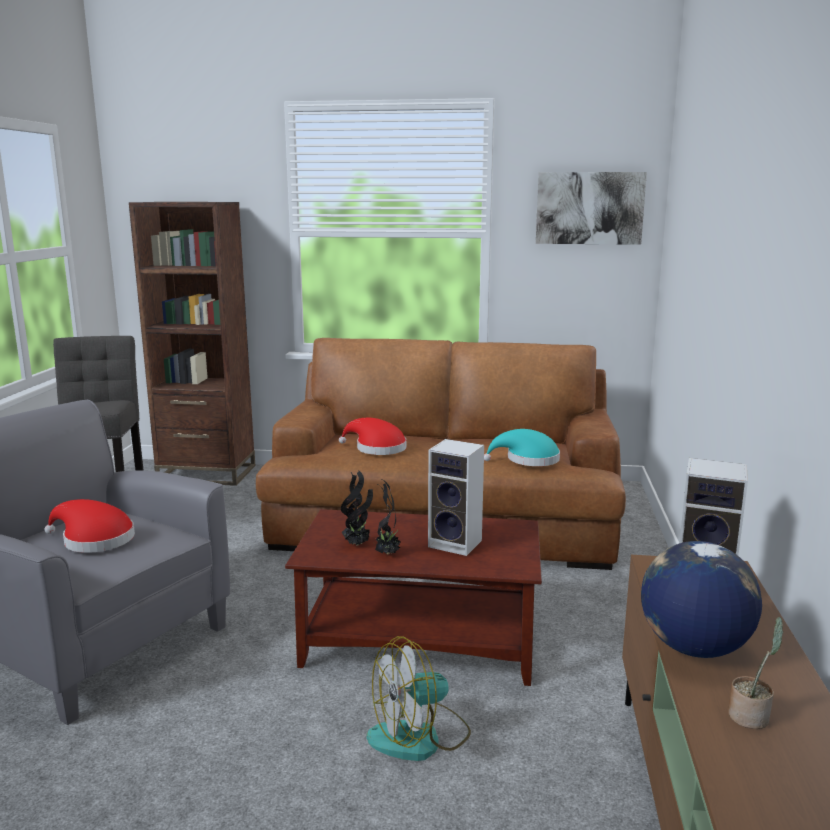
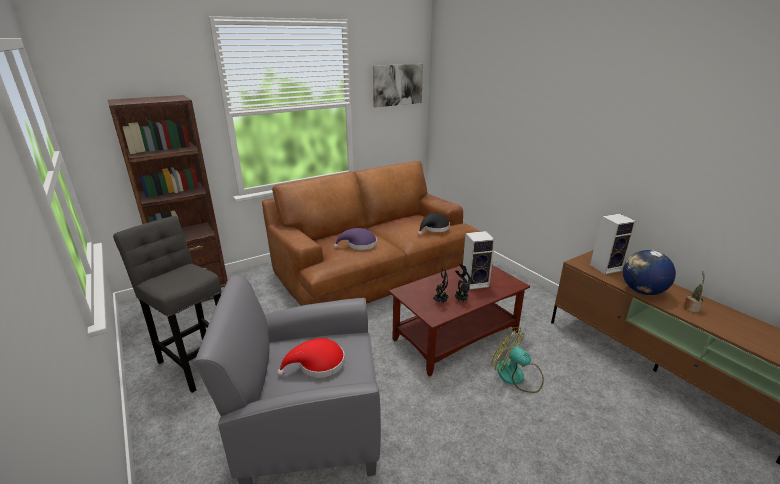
camera: 40 degrees left, 10 degrees up
(377, 448) = (359, 245): red hat -> purple hat
(419, 737) = (517, 376): fan -> fan turned 105 degrees clockwise
(528, 460) = (434, 228): turquoise hat -> black hat

